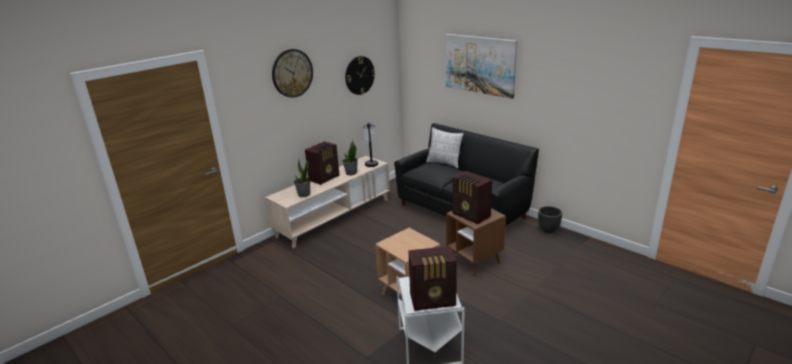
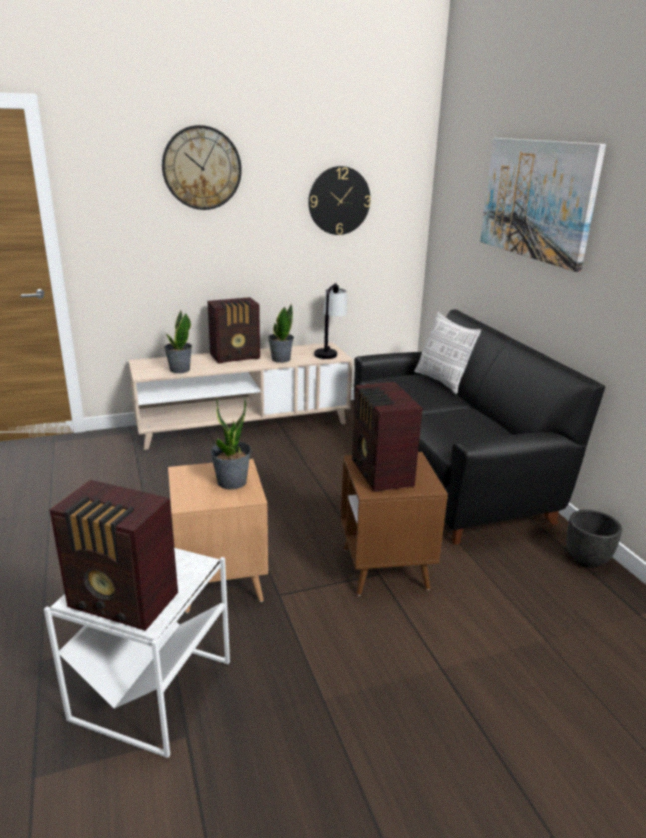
camera: 25 degrees right, 0 degrees up
(414, 240) = (232, 482): none -> potted plant

